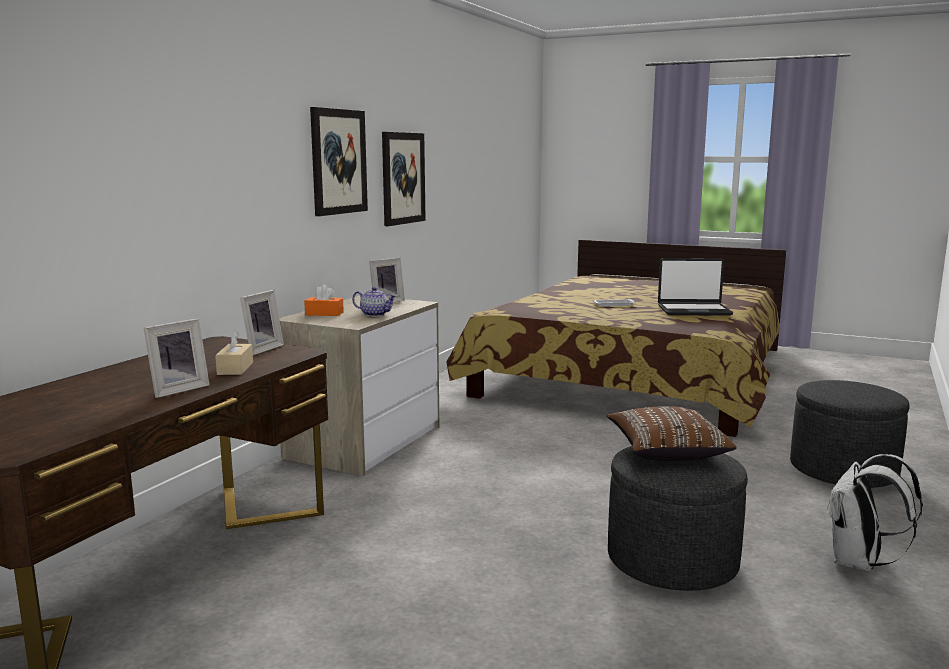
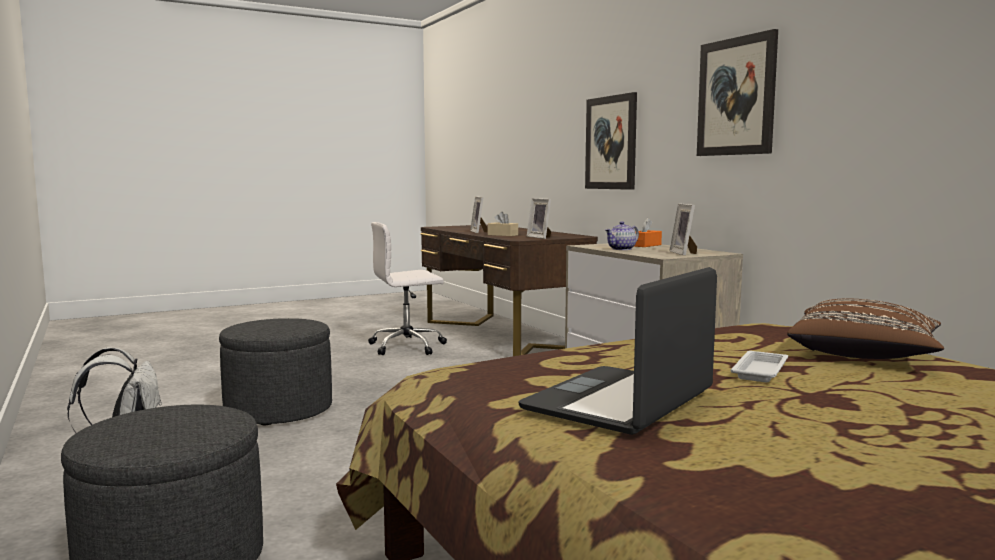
camera: 125 degrees right, 5 degrees down
(309, 616) = (408, 346): none -> white office chair
(403, 178) = (862, 108): picture -> picture (611, 143)
(667, 451) = (292, 327): brown pillow -> brown pillow (864, 355)

